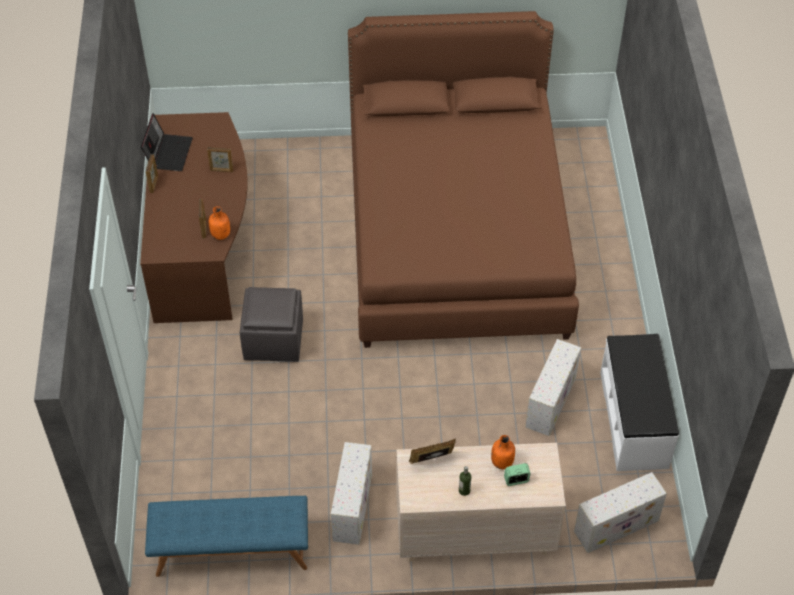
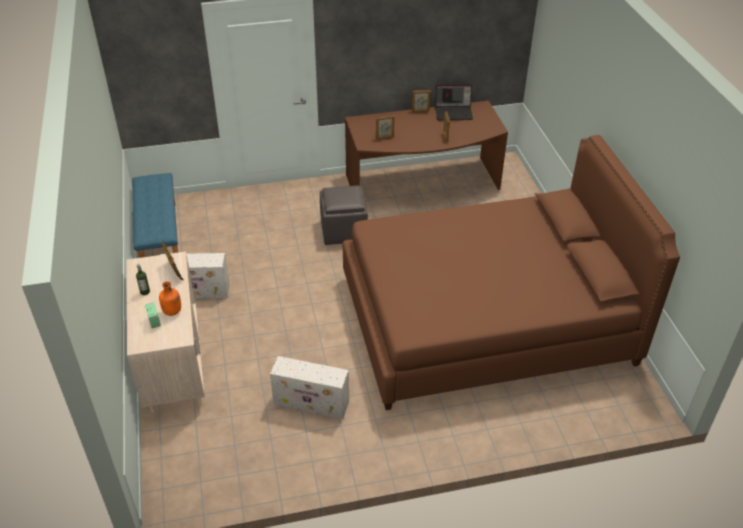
camera: 80 degrees right, 10 degrees down
(221, 234) = (381, 145): orange bottle -> none
(617, 525) = (180, 462): white storage box -> none
(634, 419) = (299, 468): white bench -> none

